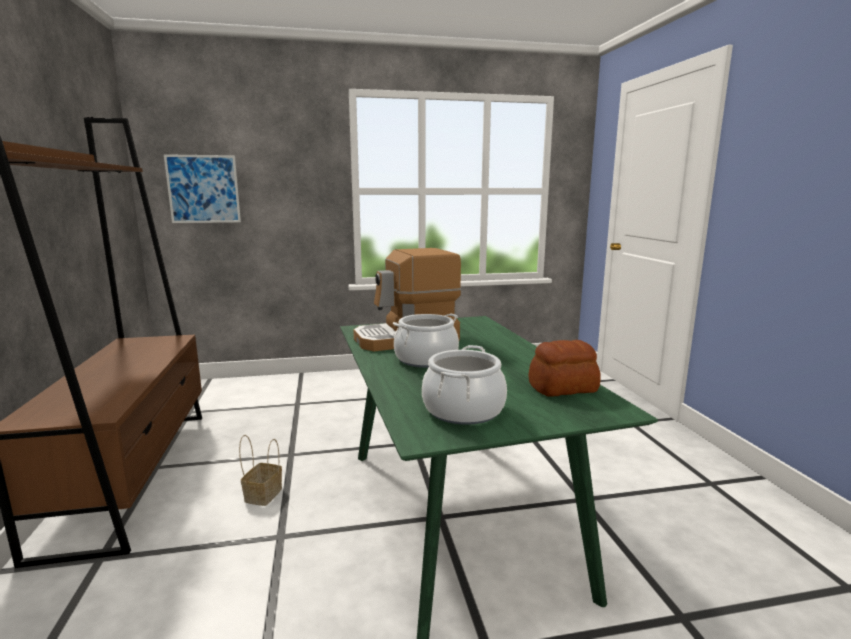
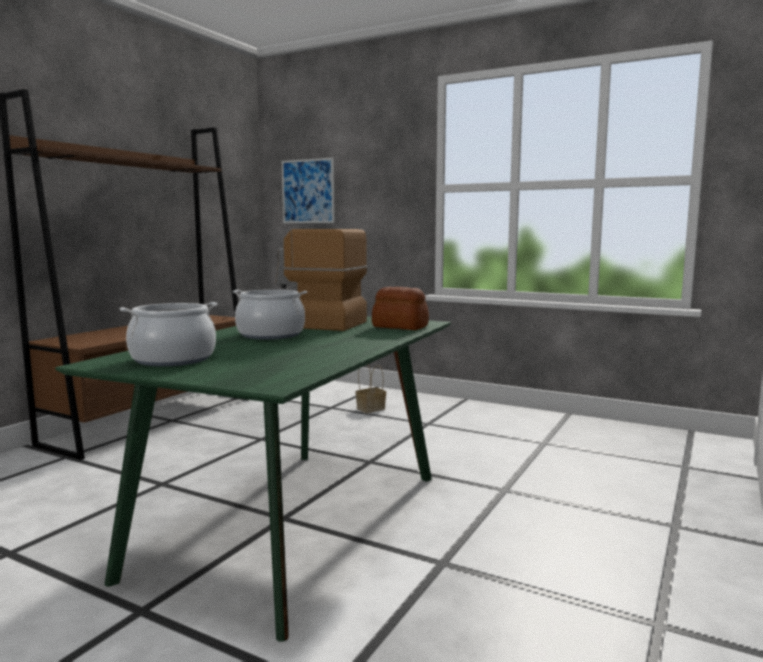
camera: 40 degrees right, 5 degrees down
(263, 494) = (198, 456): basket -> basket (371, 408)
(563, 388) = (294, 366): bread -> bread (400, 327)

